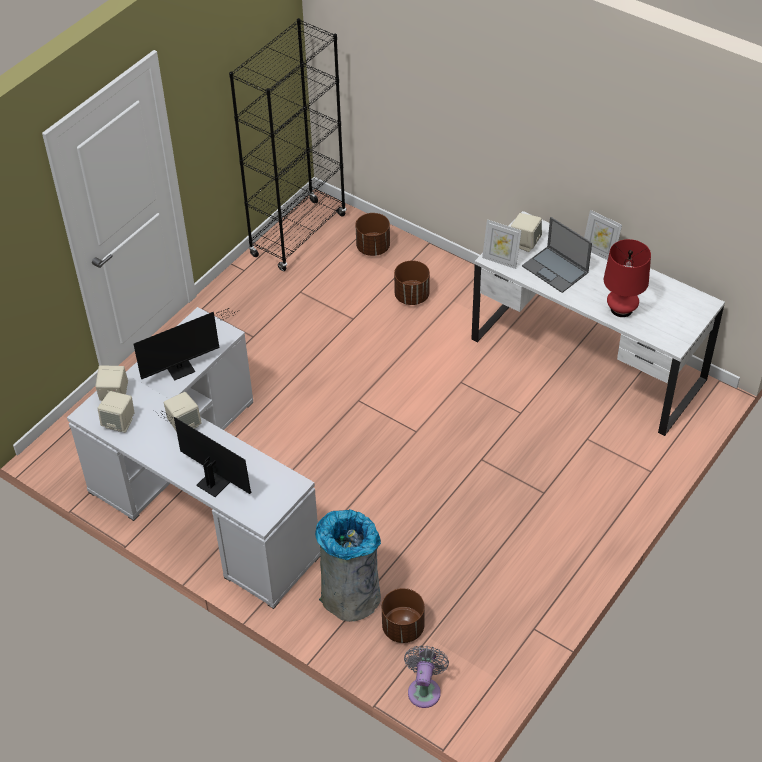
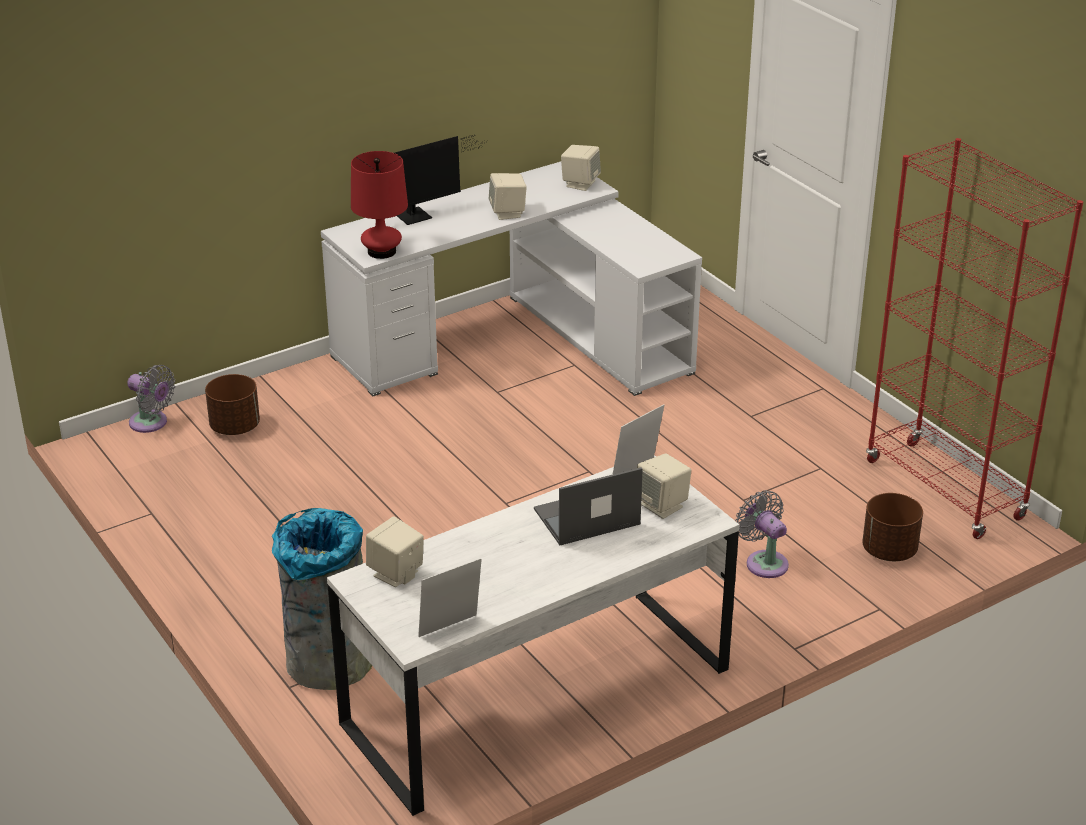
camera: 110 degrees right, 15 degrees down
(119, 423) = (539, 181): beige speaker -> beige speaker (396, 574)
(184, 367) = (604, 235): monitor -> none
(298, 235) = (944, 490): black bookcase -> red bookcase
(351, 597) = (302, 404): grey trash can -> grey trash can (328, 663)
(412, 296) = (764, 562): brown planter -> grey fan
(599, 253) = (596, 570): picture frame -> picture frame (450, 629)
(621, 309) = (462, 553): red table lamp -> red table lamp (381, 251)

